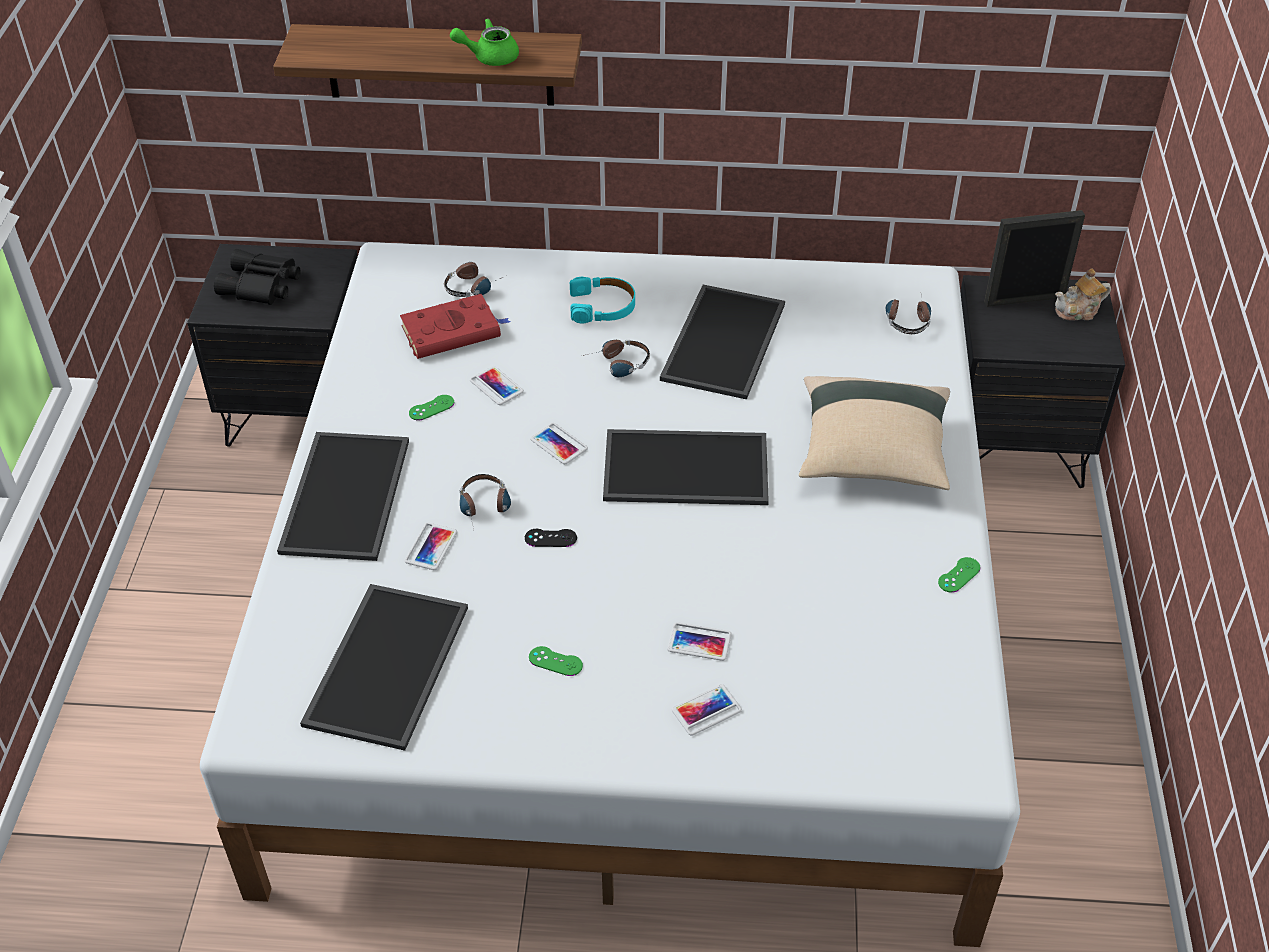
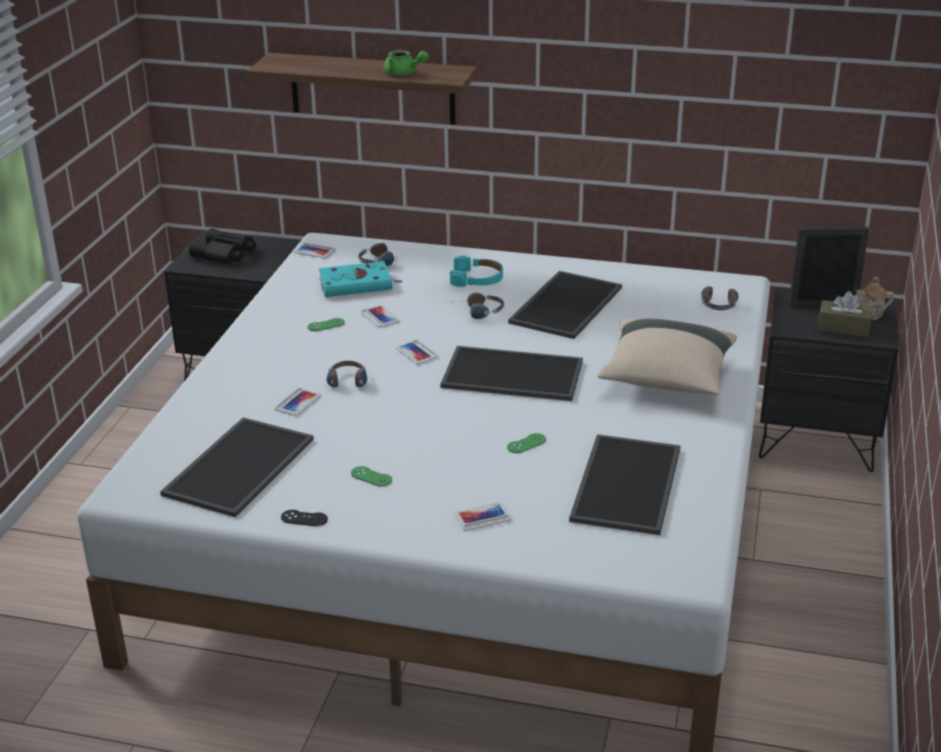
camera: 10 degrees right, 15 degrees down
(348, 497) = (244, 369): tray -> tray (629, 485)
(453, 331) = (358, 284): red book -> turquoise book
(489, 57) = (404, 73): green teapot -> green teapot turned 150 degrees counterclockwise
(550, 538) = (392, 405): black game controller -> black game controller (304, 518)
(699, 642) = (490, 476): phone -> phone (314, 251)
(959, 575) = (717, 456): green game controller -> green game controller (526, 443)
(1056, 337) = (843, 328): none -> brown tissue box

